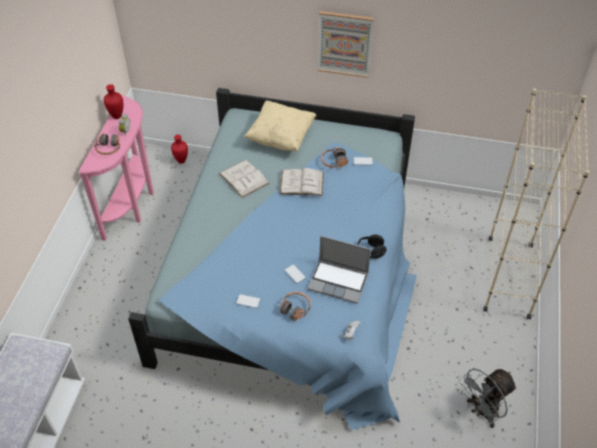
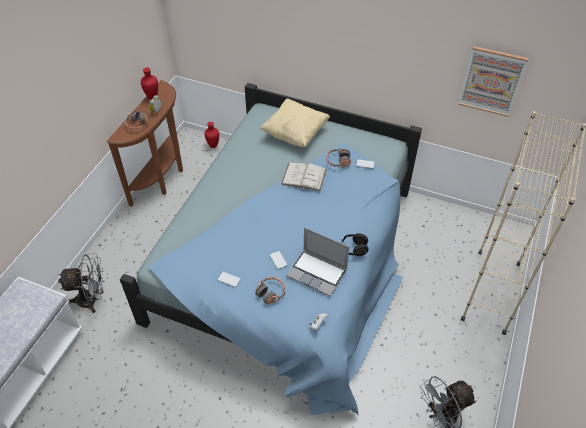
camera: 10 degrees right, 0 degrees up
(87, 348) = (92, 299): none -> grey fan
(133, 204) = (163, 178): pink console table -> brown console table
(244, 178) = (253, 166): white book -> none
(345, 44) = (361, 52): picture -> picture (491, 81)

